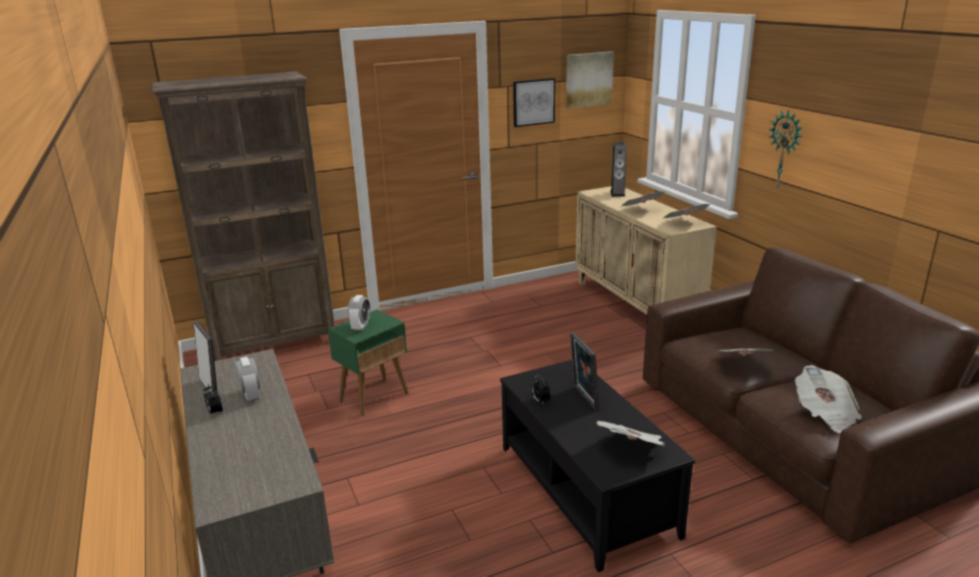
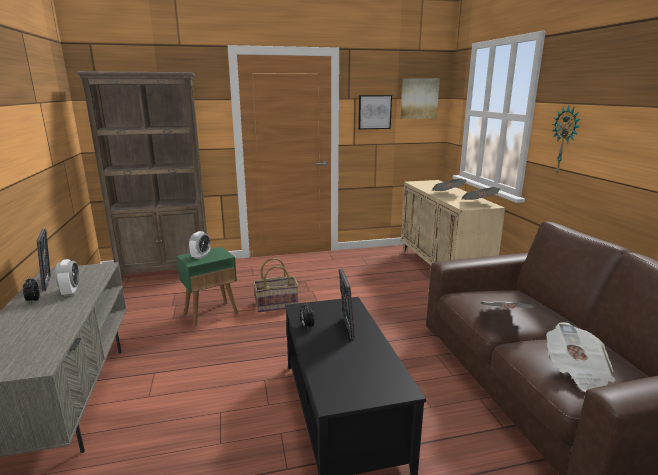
camera: 10 degrees right, 5 degrees down
(450, 374) = (276, 304): none -> basket
(617, 193) = (434, 184): speaker -> none
(632, 448) = (368, 378): newspaper -> none

